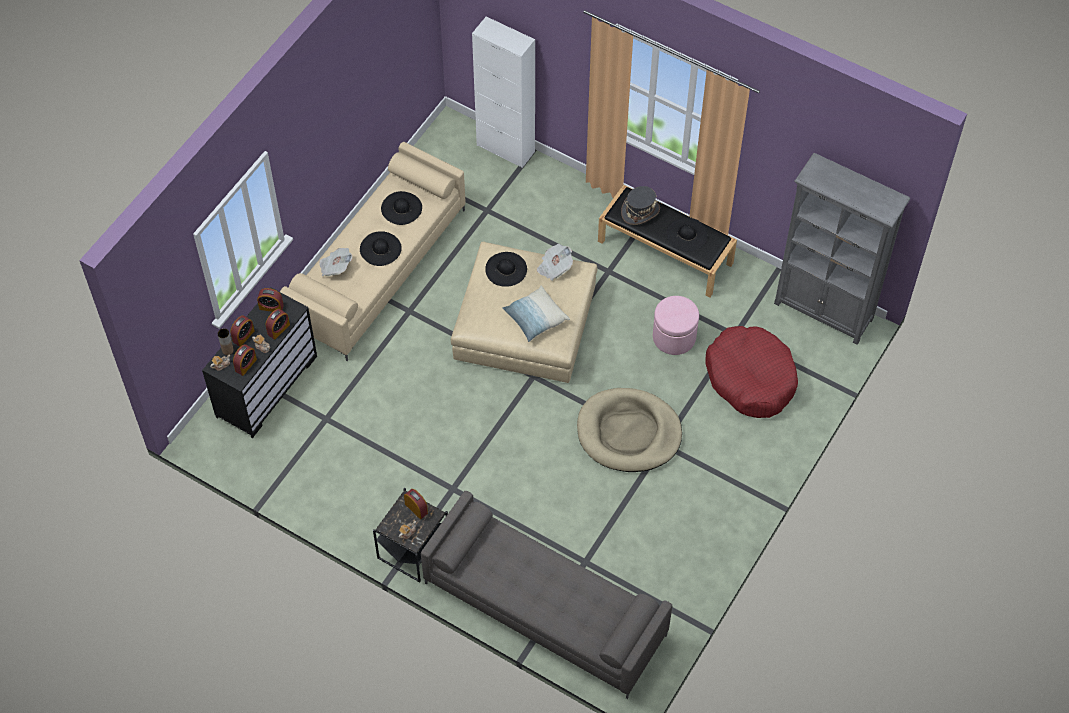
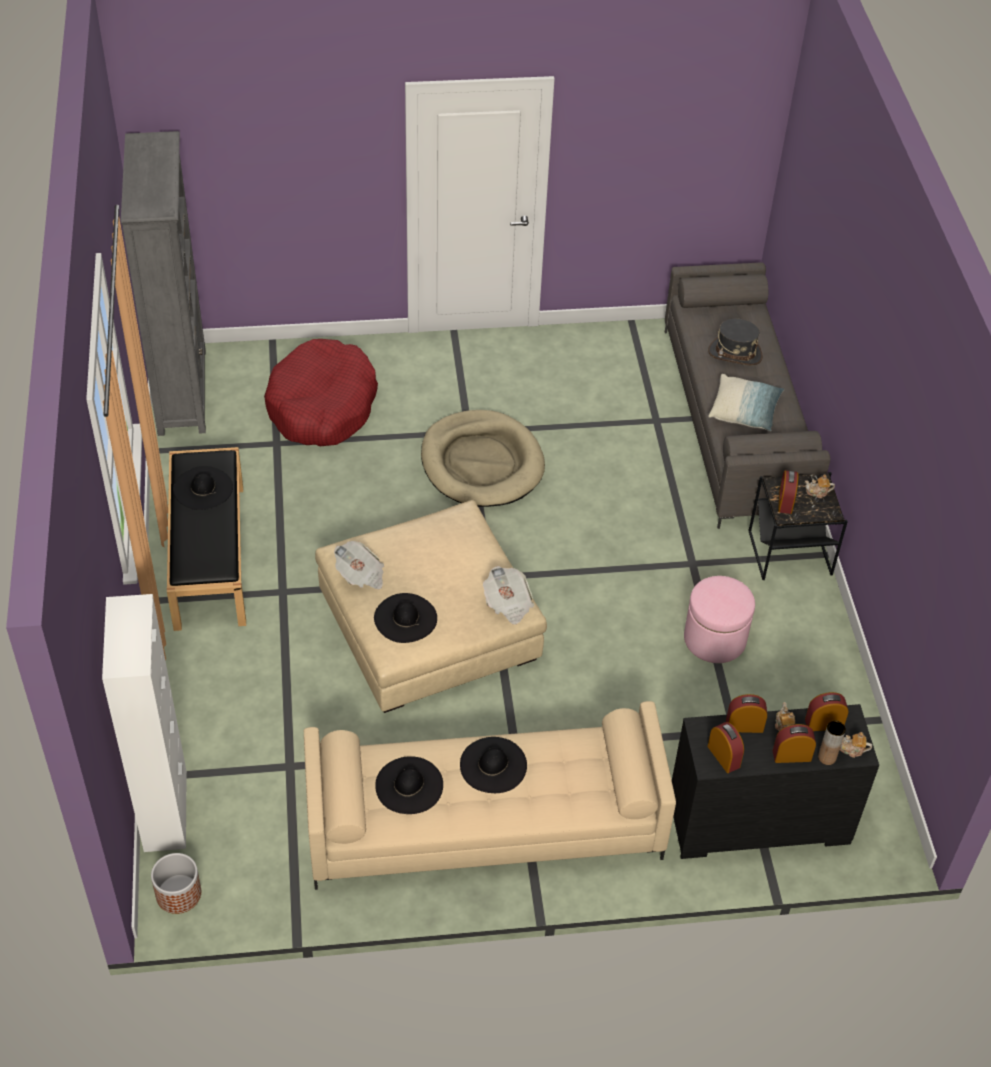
camera: 130 degrees left, 10 degrees down
(335, 267) = (566, 795): newspaper -> newspaper (508, 604)
(453, 130) = (178, 894): none -> planter
(535, 319) = (449, 552): pillow -> pillow (744, 411)
(640, 211) = (202, 546): grey hat -> grey hat (734, 354)
(674, 337) = (325, 489): pink ottoman -> pink ottoman (714, 639)

